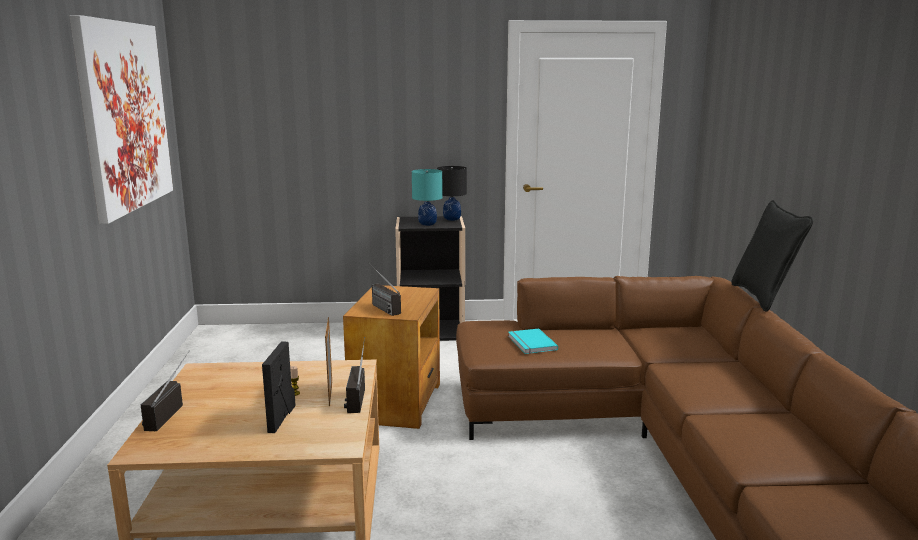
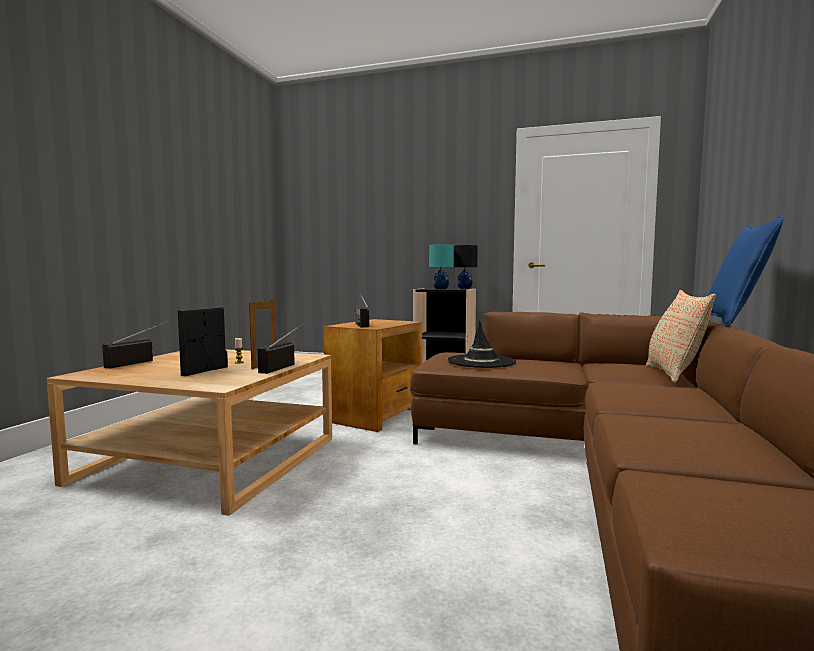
camera: 20 degrees right, 10 degrees down
(124, 116) = (221, 194): picture -> none
(530, 343) = (481, 362): turquoise book -> black hat
(713, 346) = (673, 375): none -> beige pillow
(763, 297) = (734, 323): black pillow -> blue pillow

